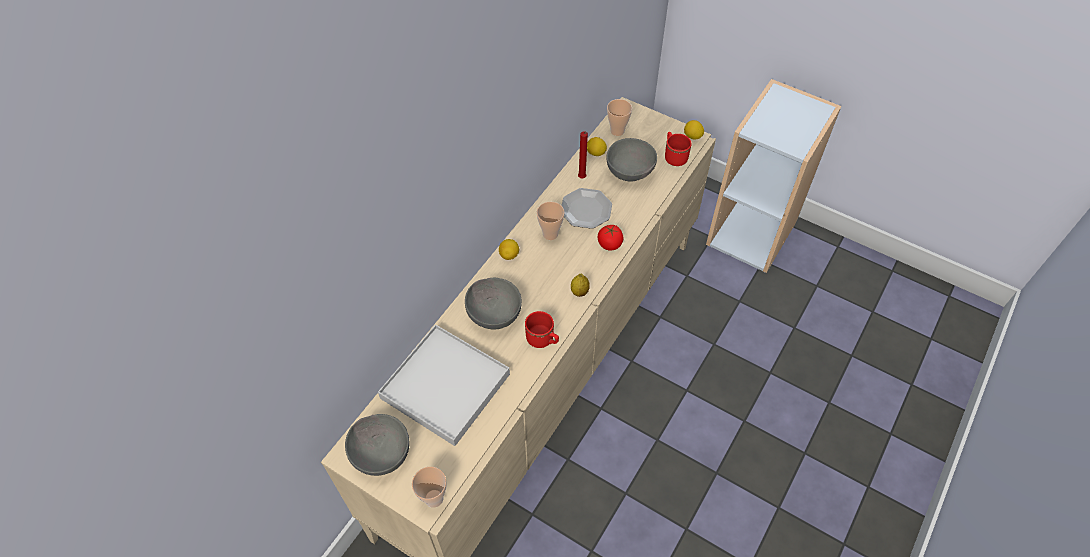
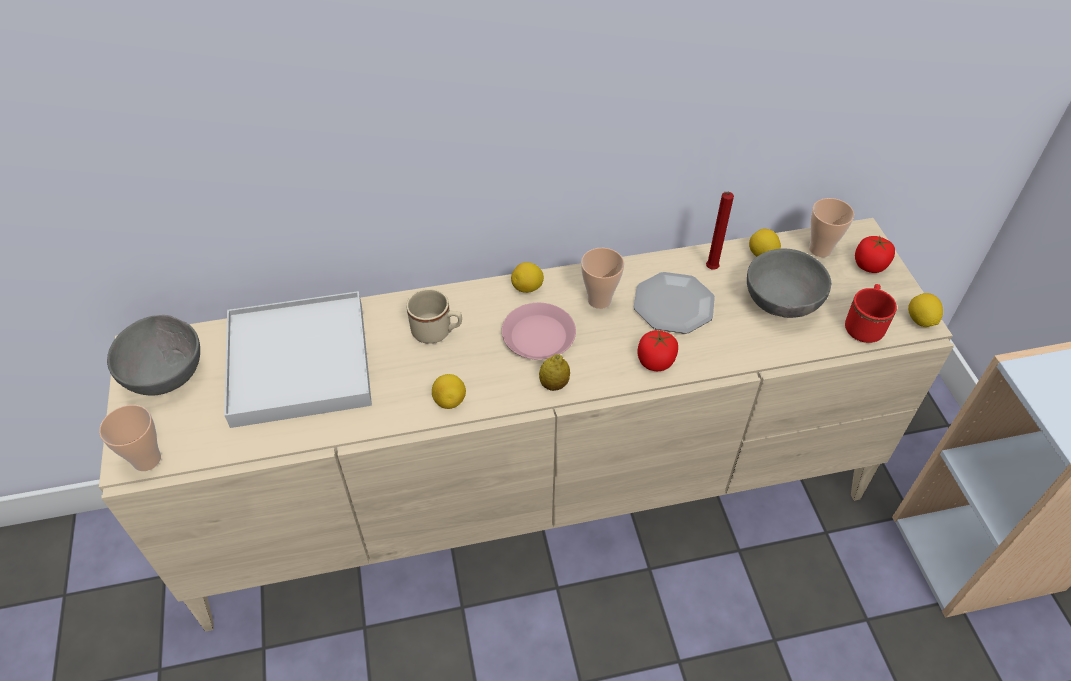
camera: 45 degrees right, 5 degrees down
(494, 313) = (437, 332): grey bowl -> beige mug
(543, 340) = (450, 401): red mug -> lemon
(545, 275) = (539, 336): none -> pink plate
(646, 123) = (869, 265): none -> tomato

